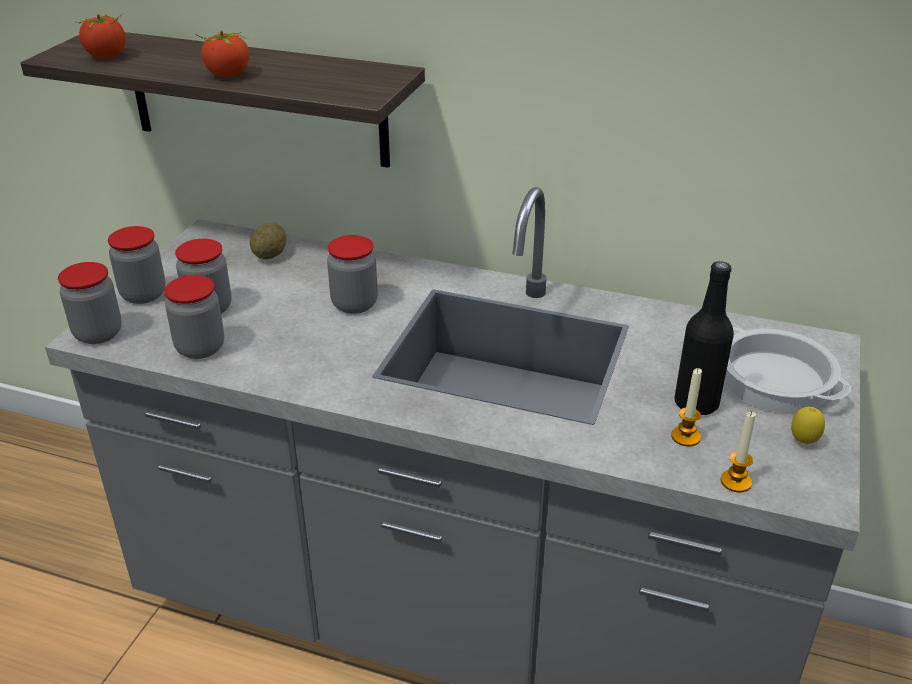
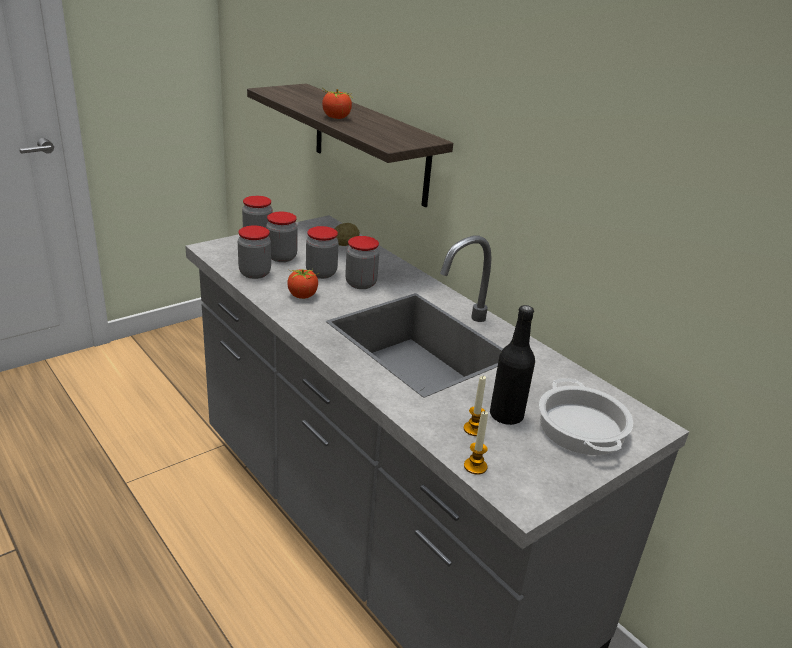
camera: 30 degrees right, 5 degrees down
(98, 333) = (215, 249): jar -> jar (321, 273)
(107, 56) = (291, 95): tomato -> tomato (303, 295)
(803, 442) = (553, 469): lemon -> none

